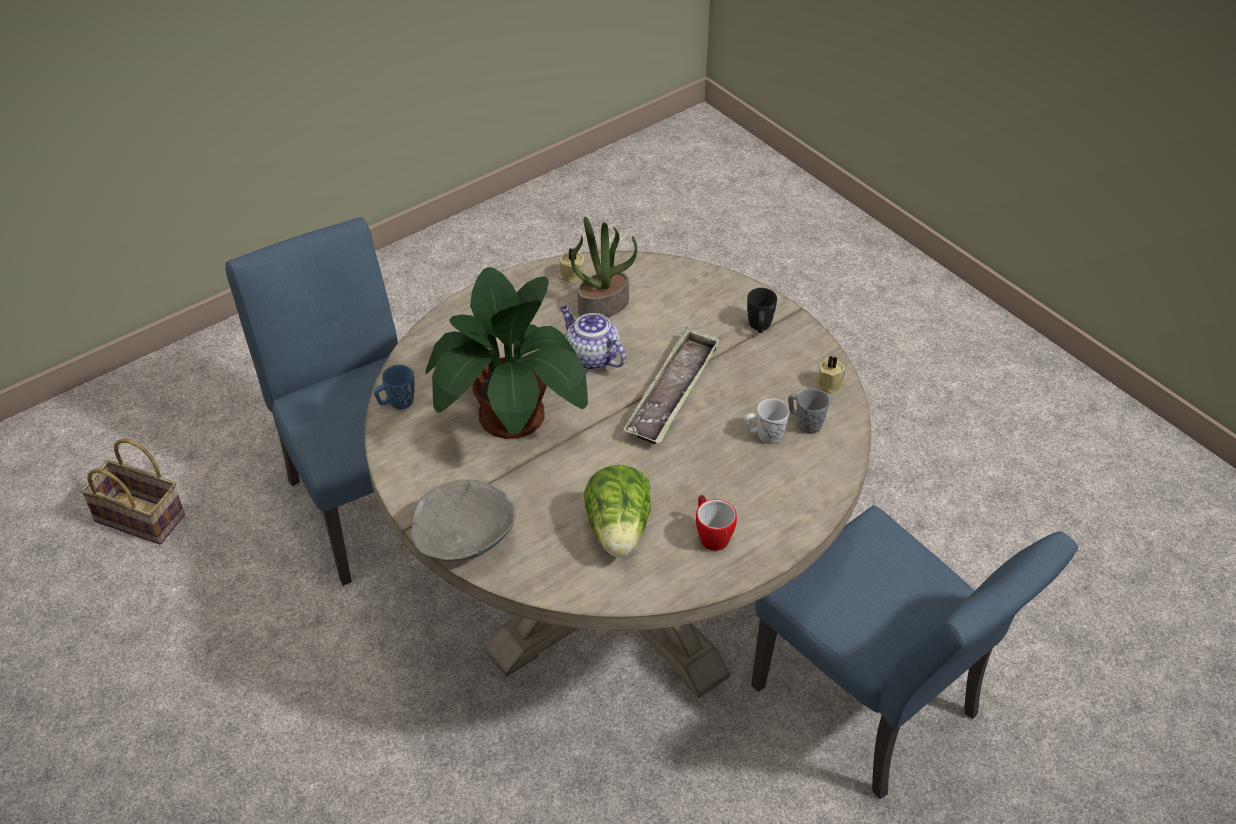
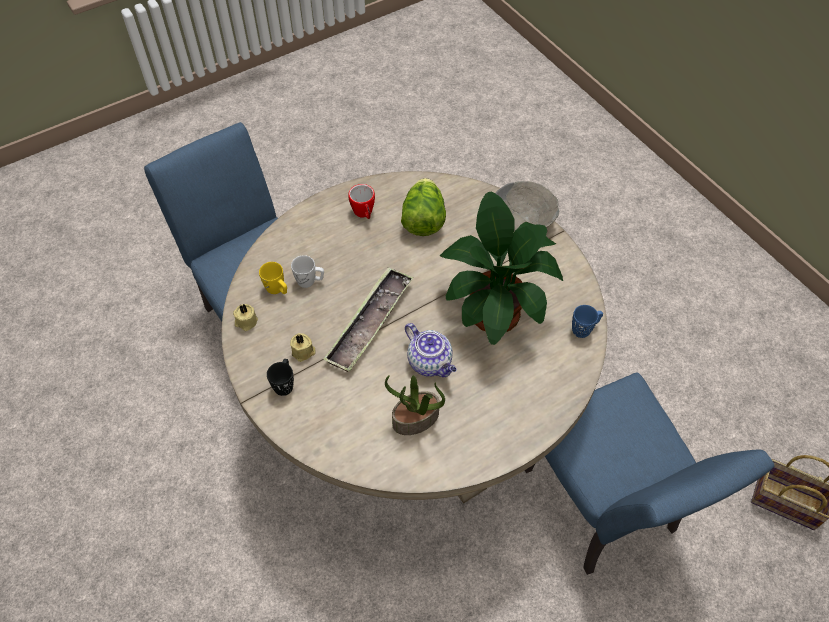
camera: 175 degrees left, 10 degrees up
(571, 275) = (442, 459): beige candle -> beige candle (304, 352)
(804, 423) = (277, 289): grey mug -> yellow mug

